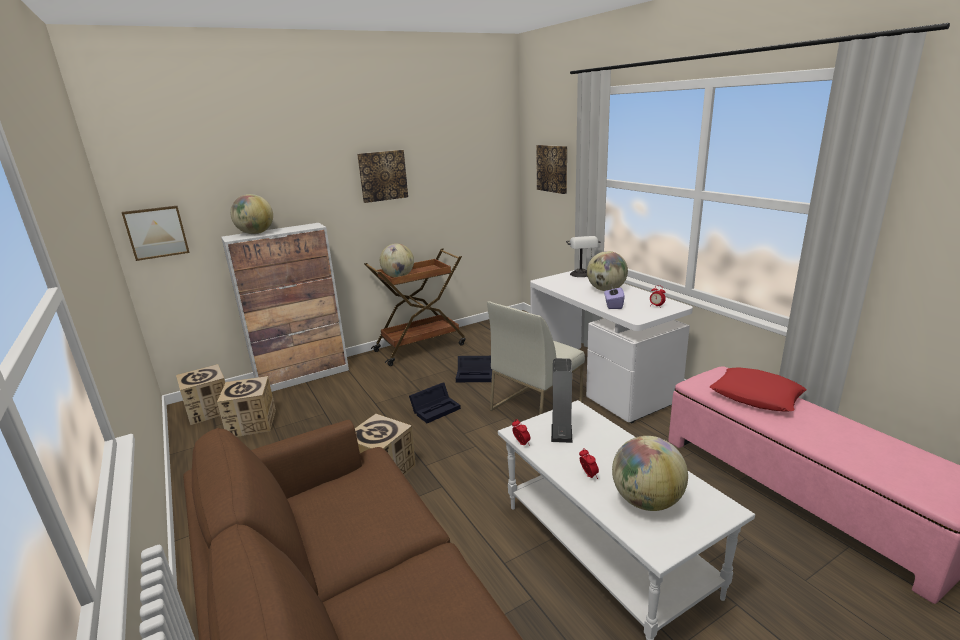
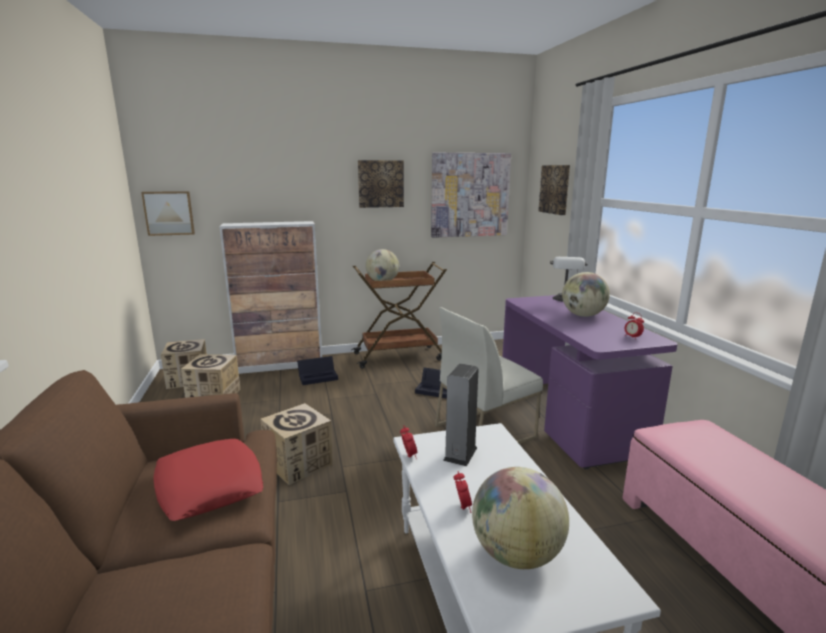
camera: 15 degrees right, 5 degrees down
(256, 233) = (251, 223): globe -> none
(436, 409) = (382, 414): black storage box -> black storage box (319, 377)
(469, 178) = (470, 195): none -> picture
(601, 382) = (569, 419): white desk -> purple desk
(613, 305) = (581, 330): purple tissue box -> none
(756, 396) = (736, 461): red pillow -> red pillow (209, 485)

